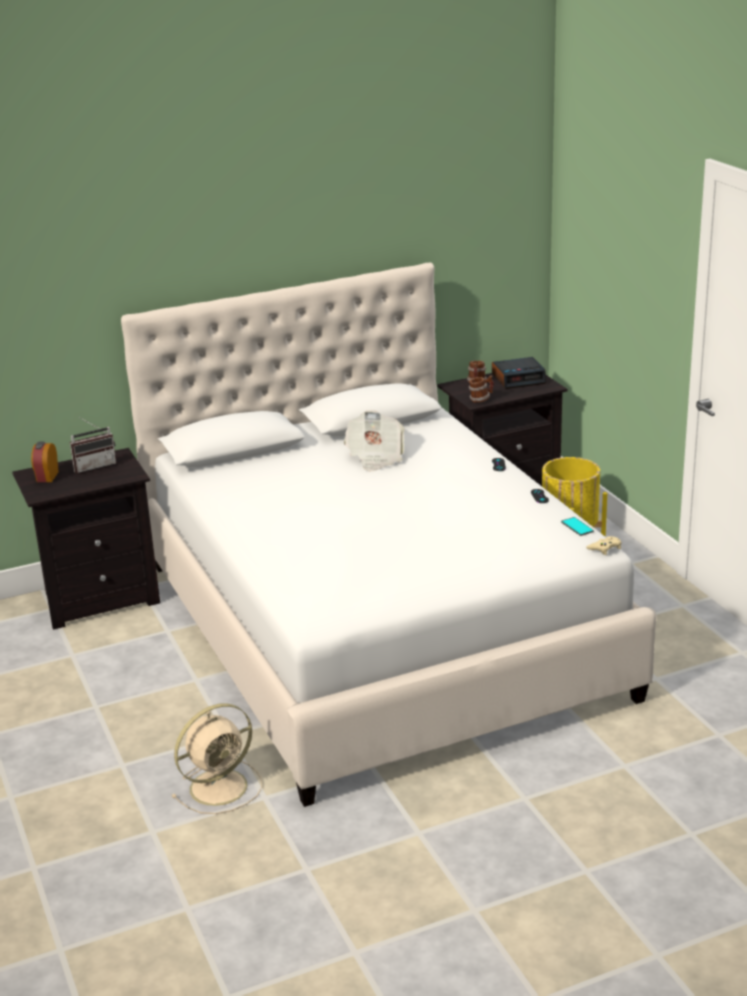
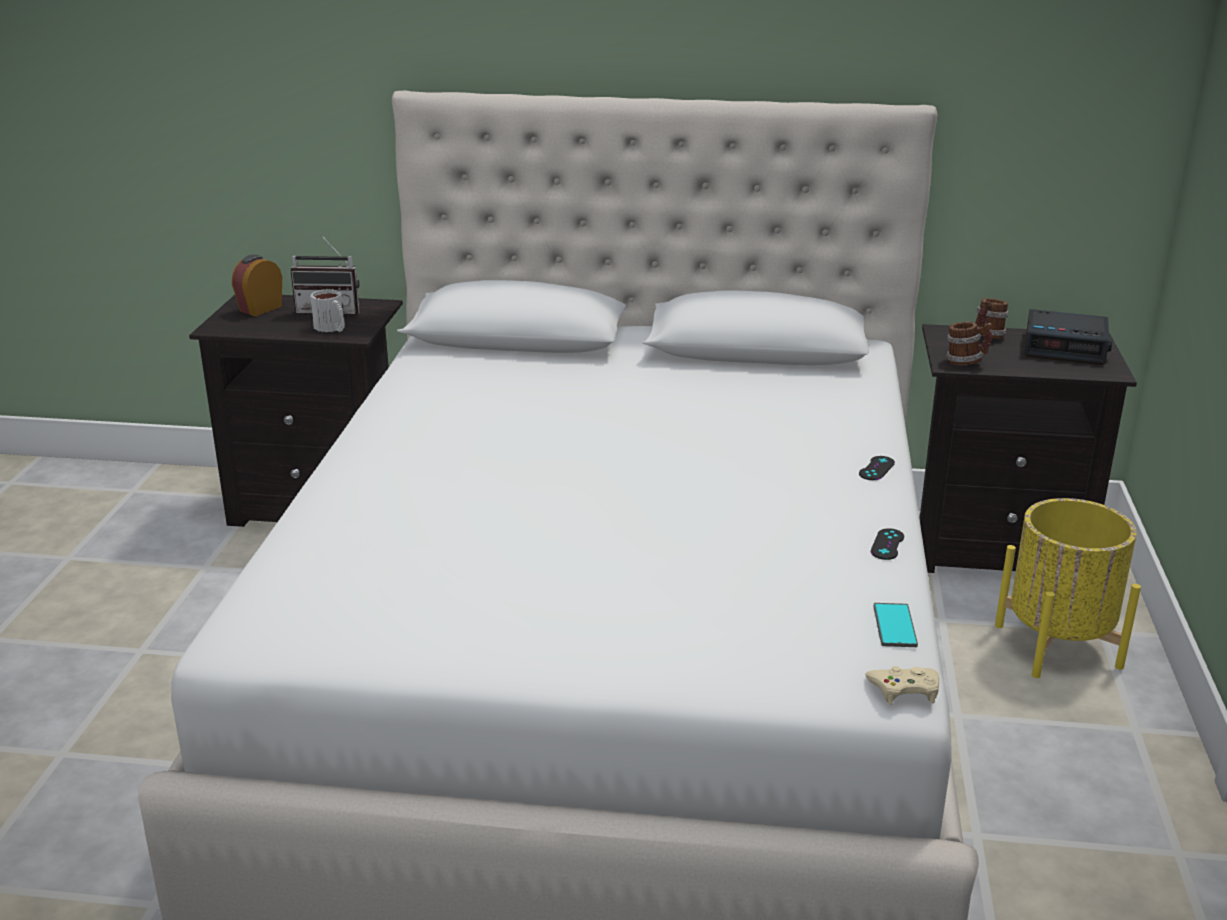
camera: 30 degrees right, 0 degrees up
(114, 475) = (332, 328): none -> mug
(221, 786) = (126, 852): beige fan -> none
(375, 457) = (695, 400): newspaper -> none

